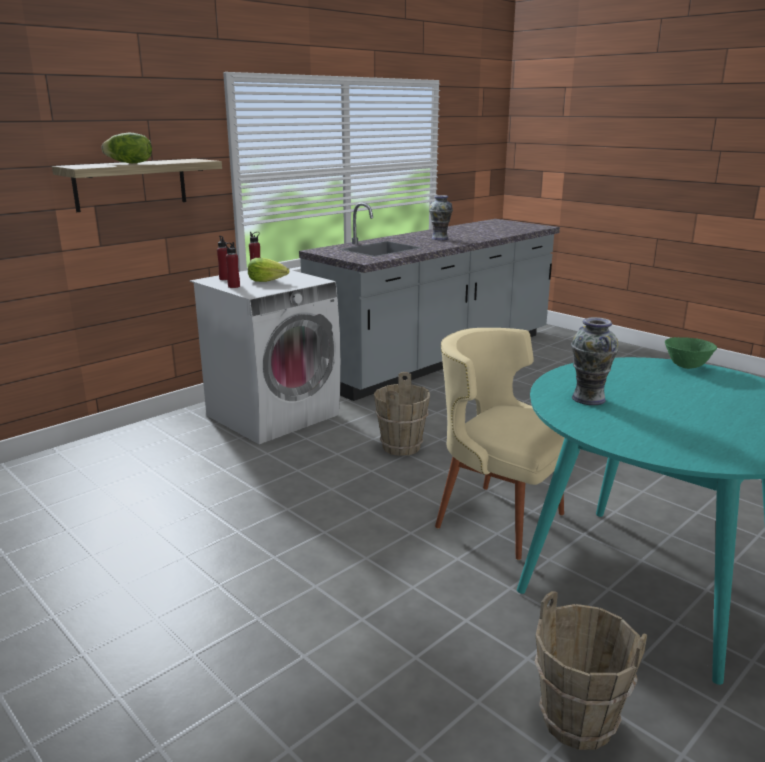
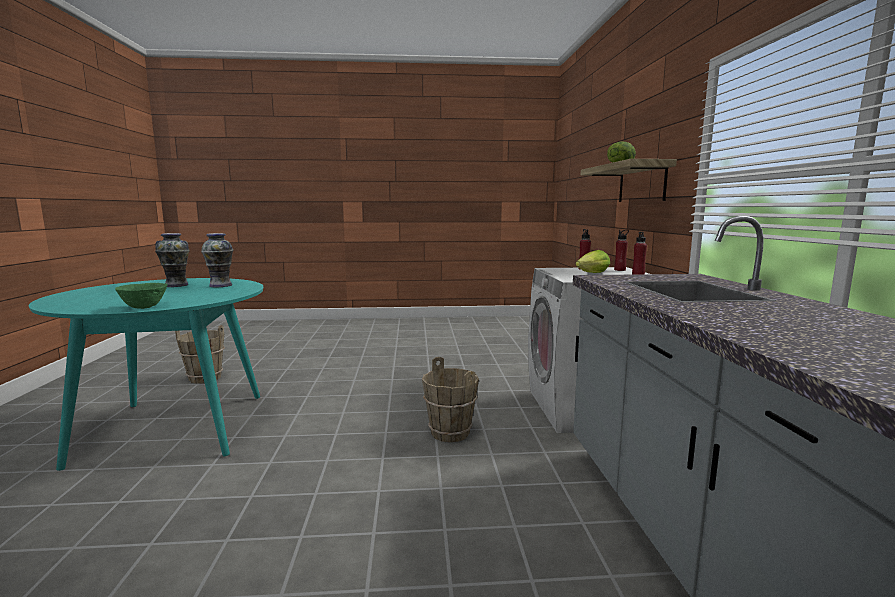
camera: 130 degrees right, 10 degrees down
(440, 239) = (798, 325): vase -> vase (176, 285)
(501, 521) = (301, 420): beige chair -> none

